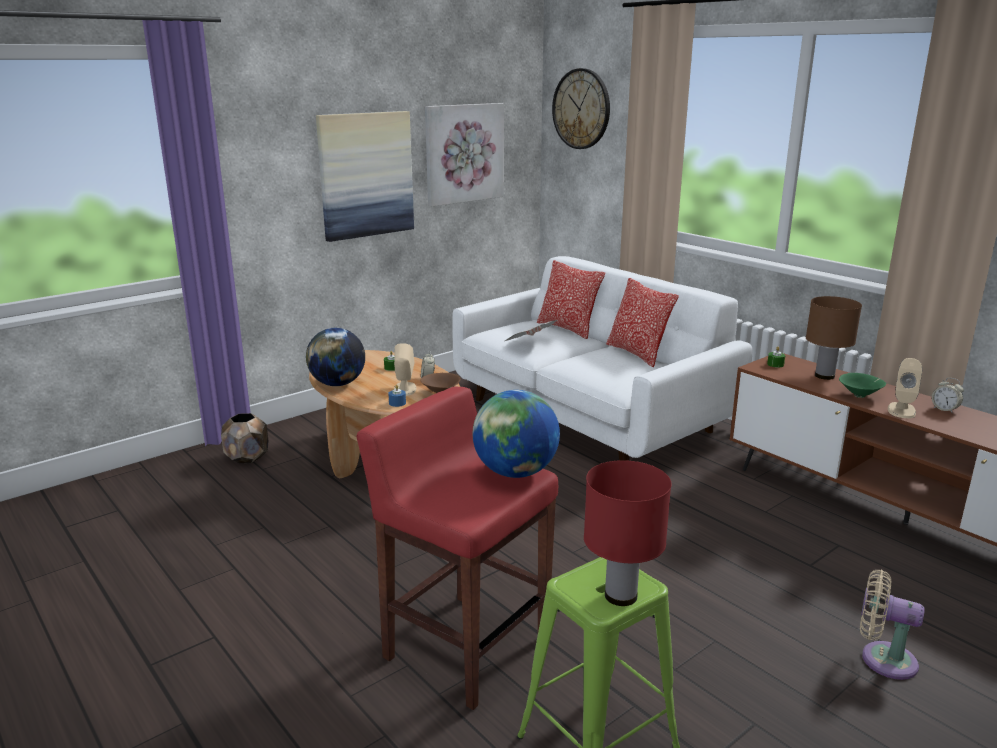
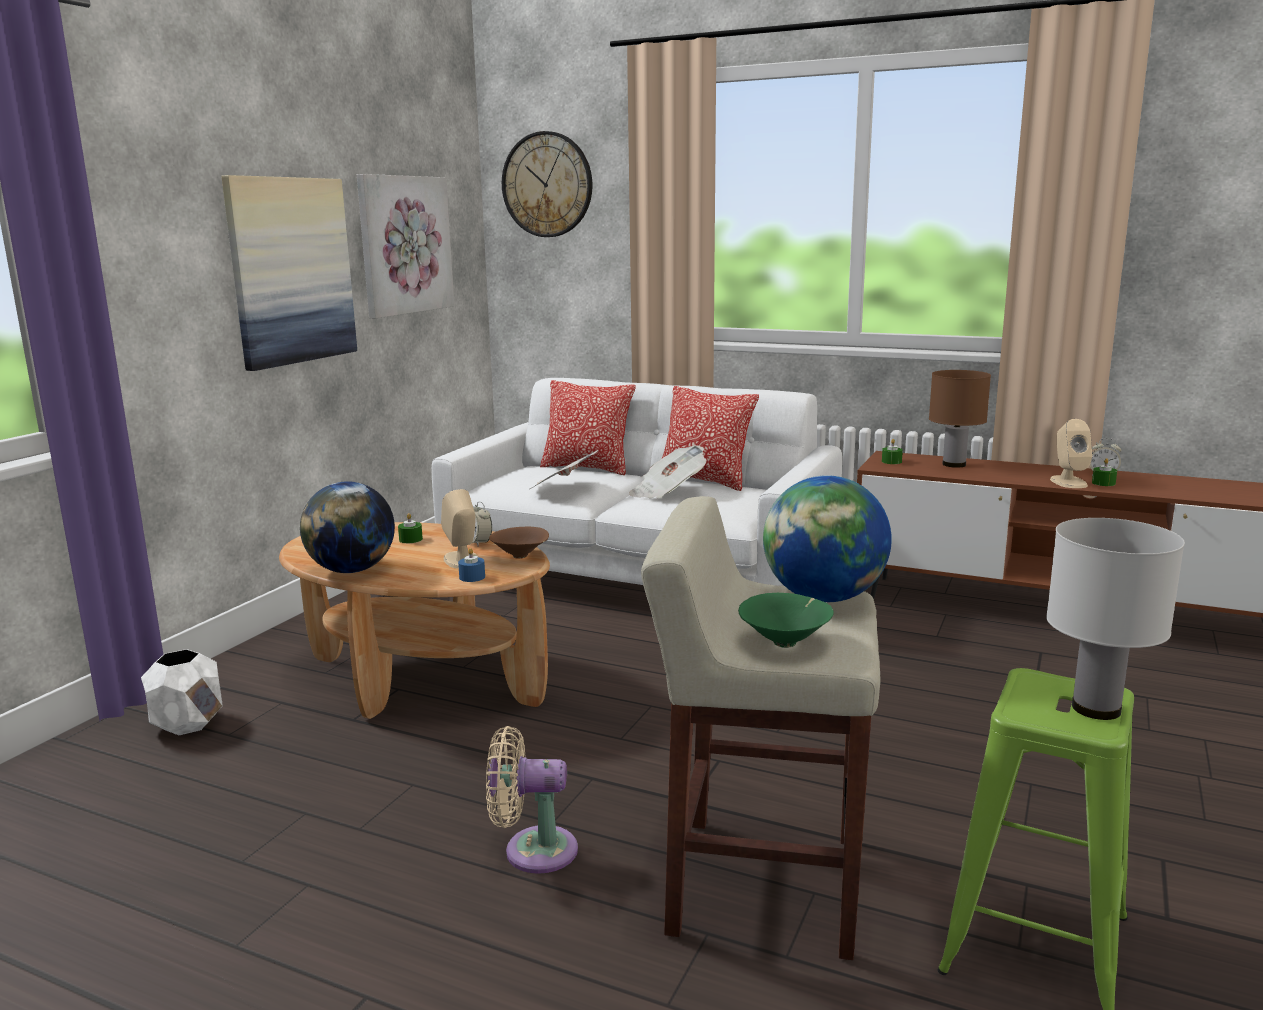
camera: 25 degrees left, 5 degrees down
(248, 458) = (189, 724): brown planter -> white planter
(465, 647) = (760, 884): red stool -> beige stool
(596, 360) = (667, 493): none -> newspaper
(621, 595) = (1095, 708): red table lamp -> white table lamp
(860, 395) = (1013, 476): green bowl -> green bowl (786, 642)
(882, 659) = (1199, 752): beige fan -> beige fan (533, 850)
(933, 417) = (1103, 483): none -> green candle

